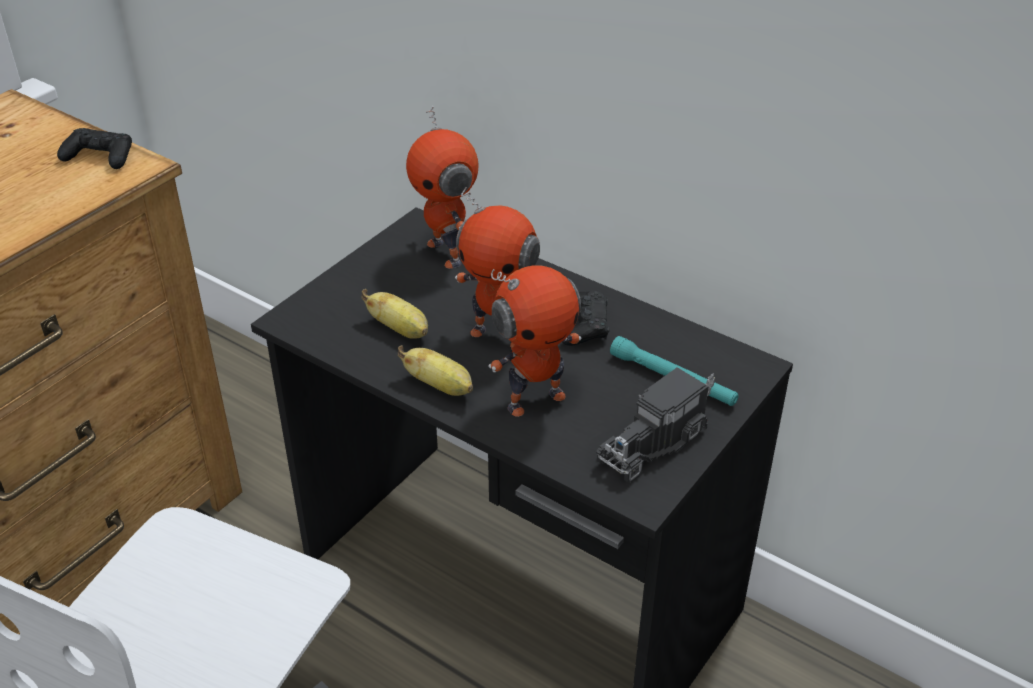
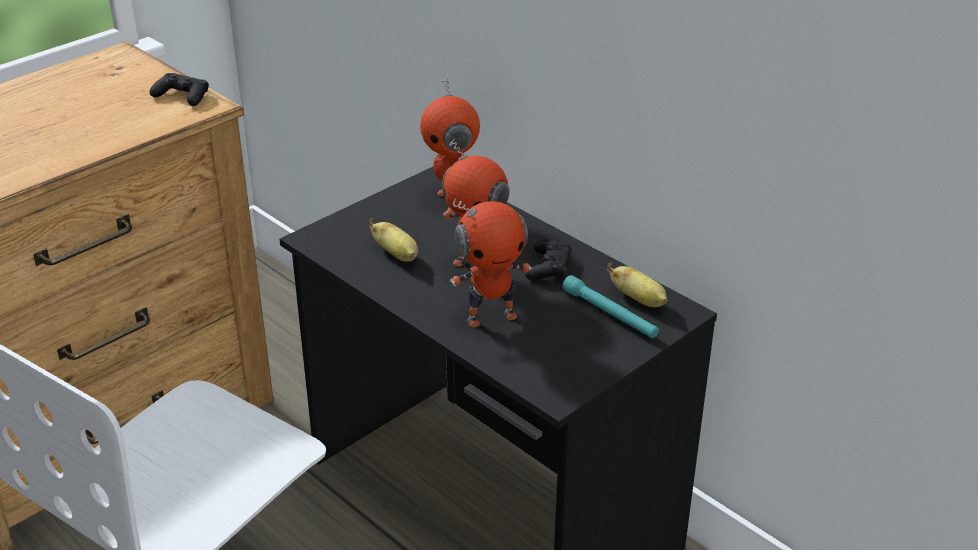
camera: 10 degrees right, 5 degrees down
(440, 387) = (417, 299): banana -> banana (639, 300)
(655, 441) = (579, 357): toy truck -> none

